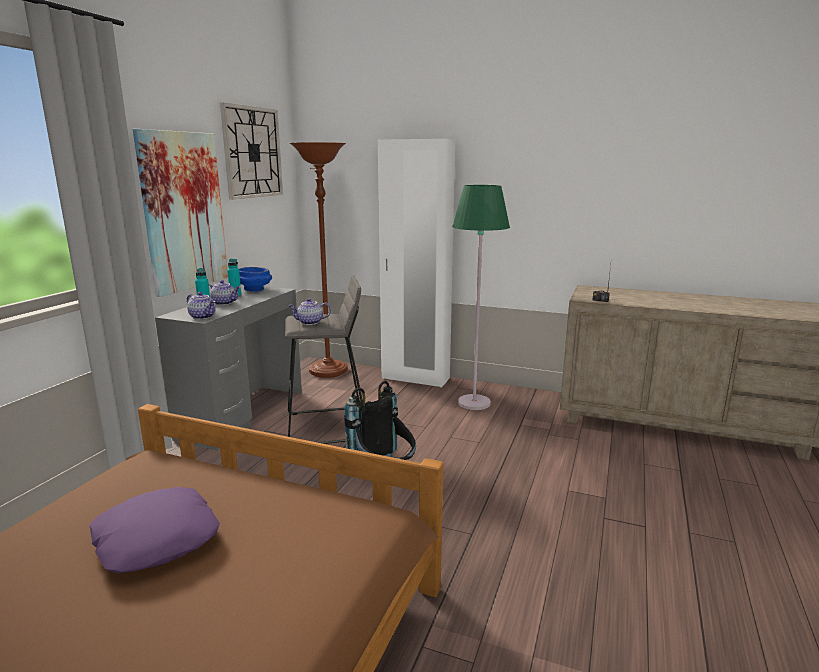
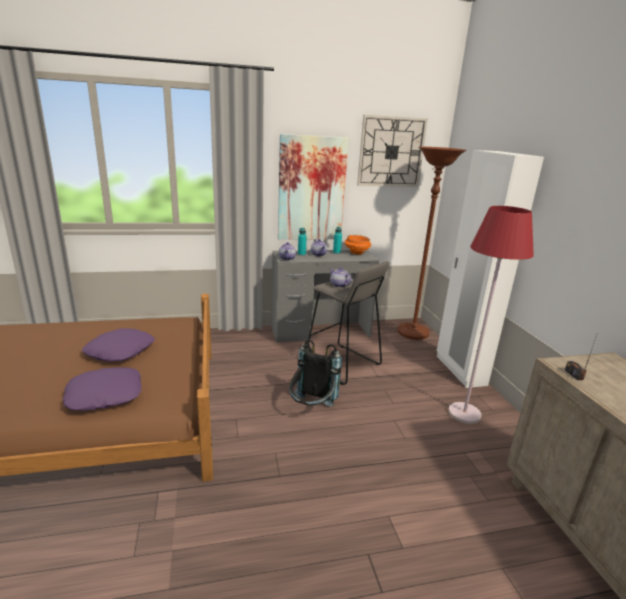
camera: 55 degrees right, 5 degrees up
(254, 290) = (356, 252): blue bowl -> orange bowl
(285, 576) = (105, 395): none -> purple pillow
(474, 403) = (464, 413): green floor lamp -> red floor lamp

